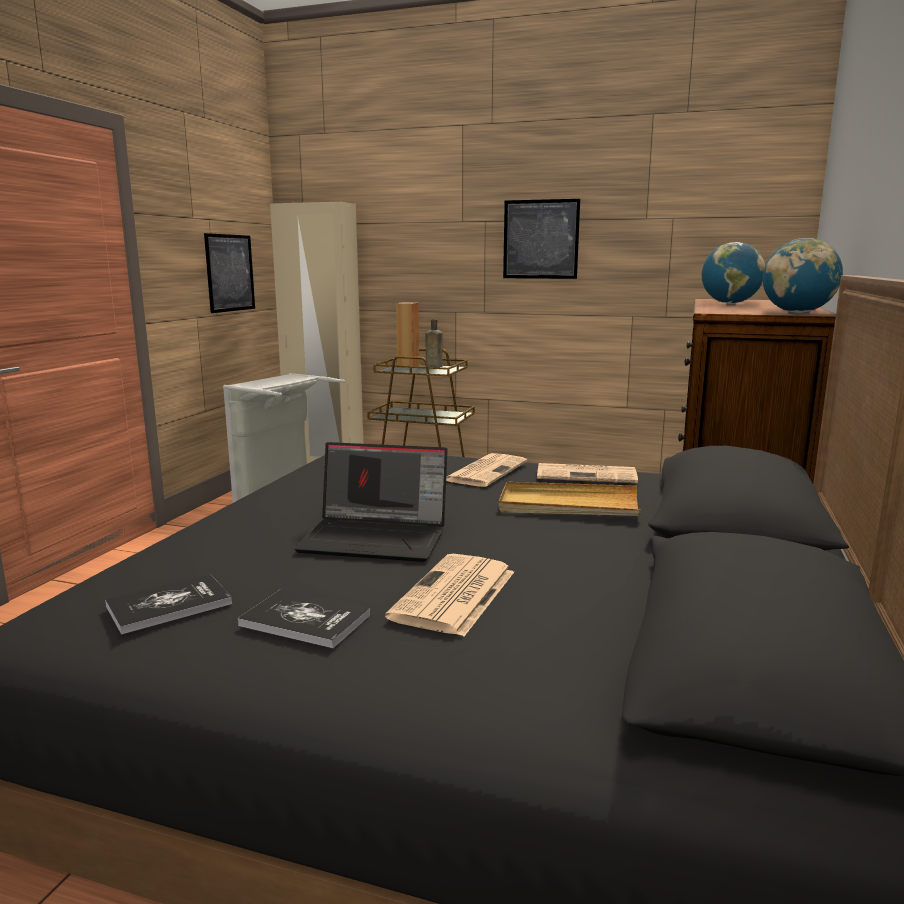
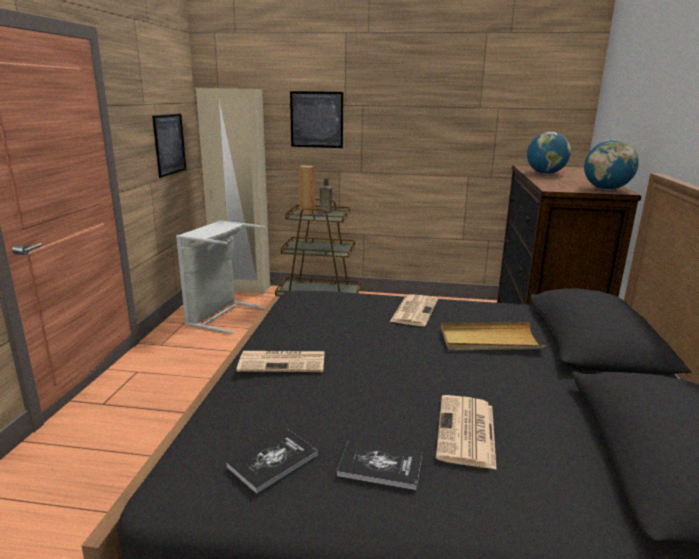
camera: 10 degrees left, 5 degrees up
(377, 538) = (380, 381): laptop -> none
(541, 239) = (404, 120): picture -> picture (316, 119)
(587, 475) = (484, 310): newspaper -> newspaper (283, 362)

